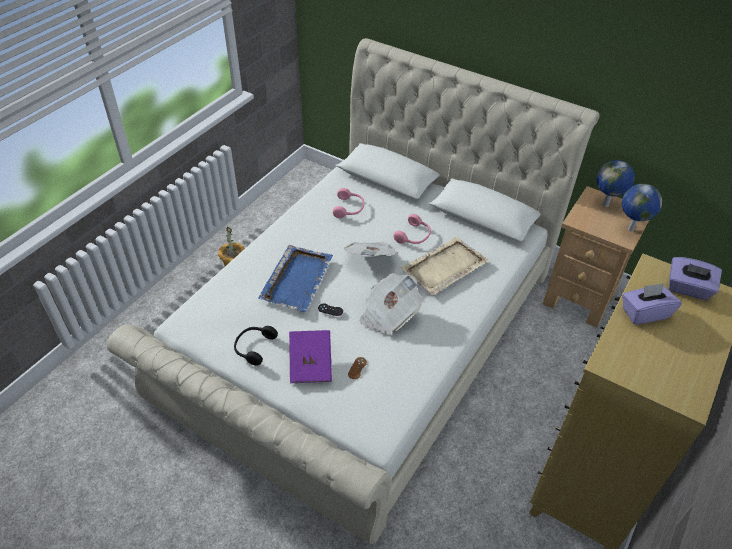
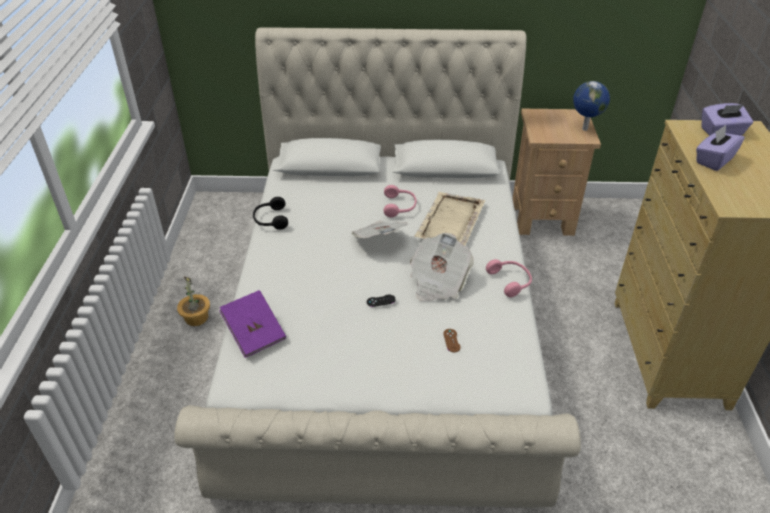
camera: 30 degrees left, 5 degrees down
(253, 347) = (335, 369): black headphones -> black headphones (270, 219)
(297, 279) = (324, 286): blue tray -> none
(311, 365) = (406, 358): purple book -> purple book (254, 333)
(349, 208) = (317, 205): pink headphones -> pink headphones (510, 281)
(606, 205) = (550, 117): globe -> none

